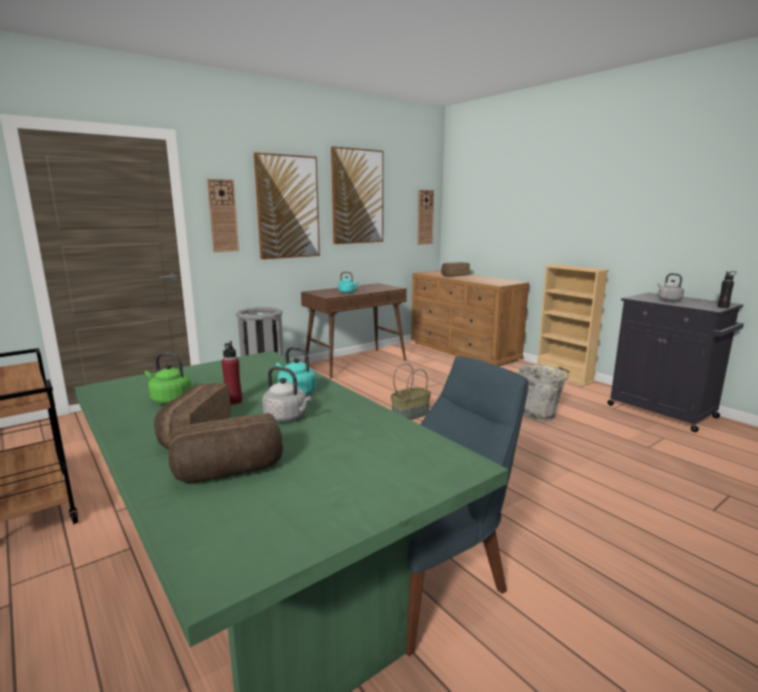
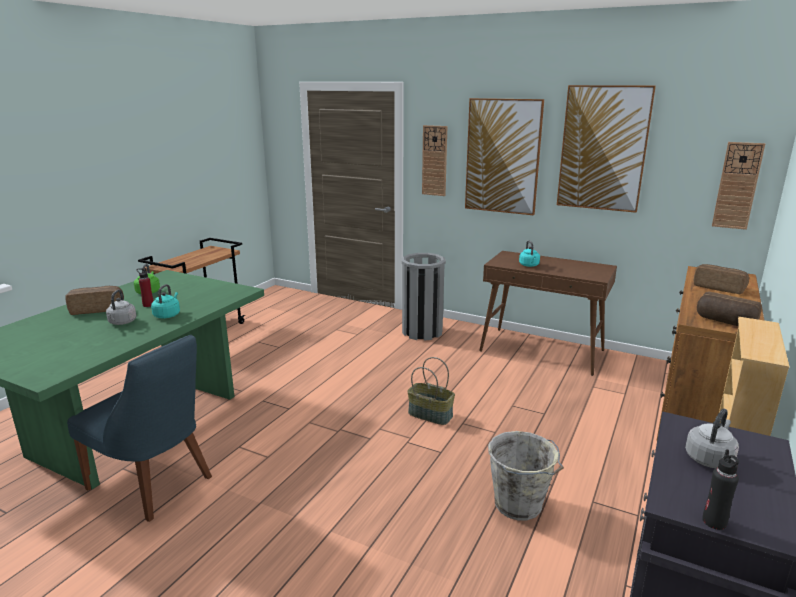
camera: 65 degrees right, 5 degrees up
(229, 472) = (48, 327): bread -> bread (725, 322)

